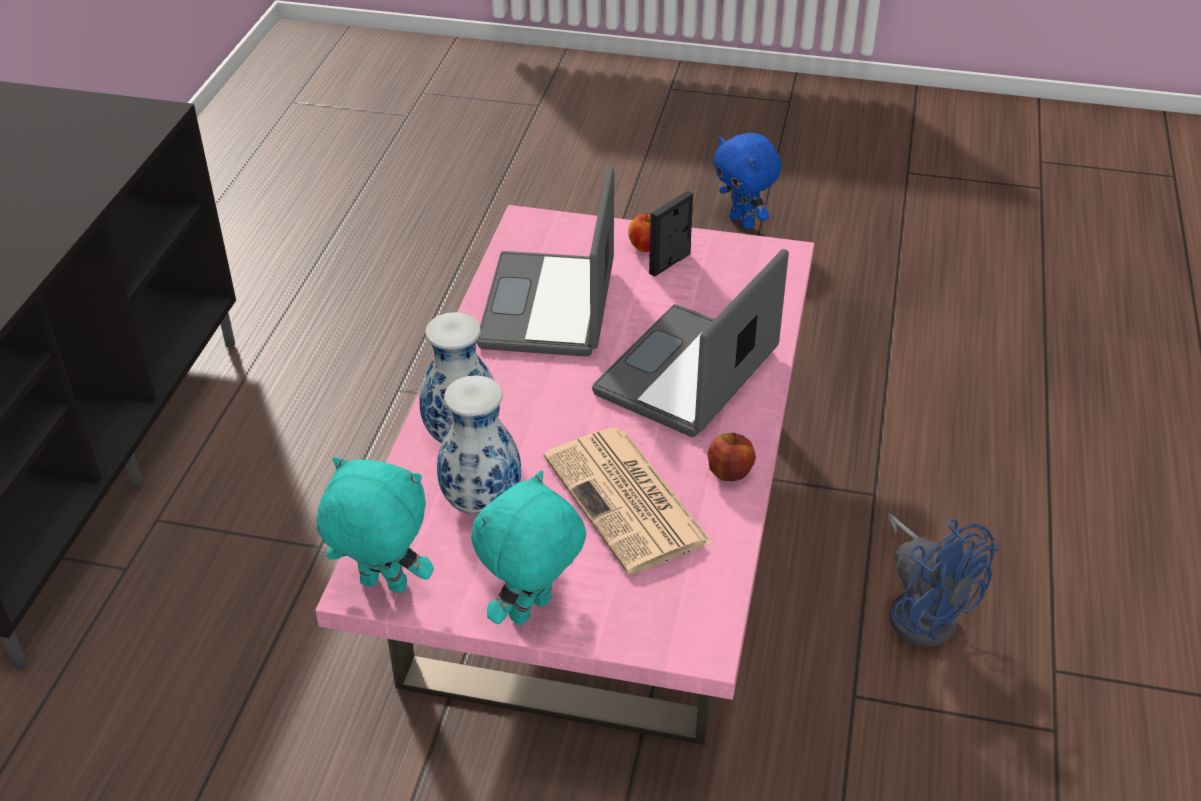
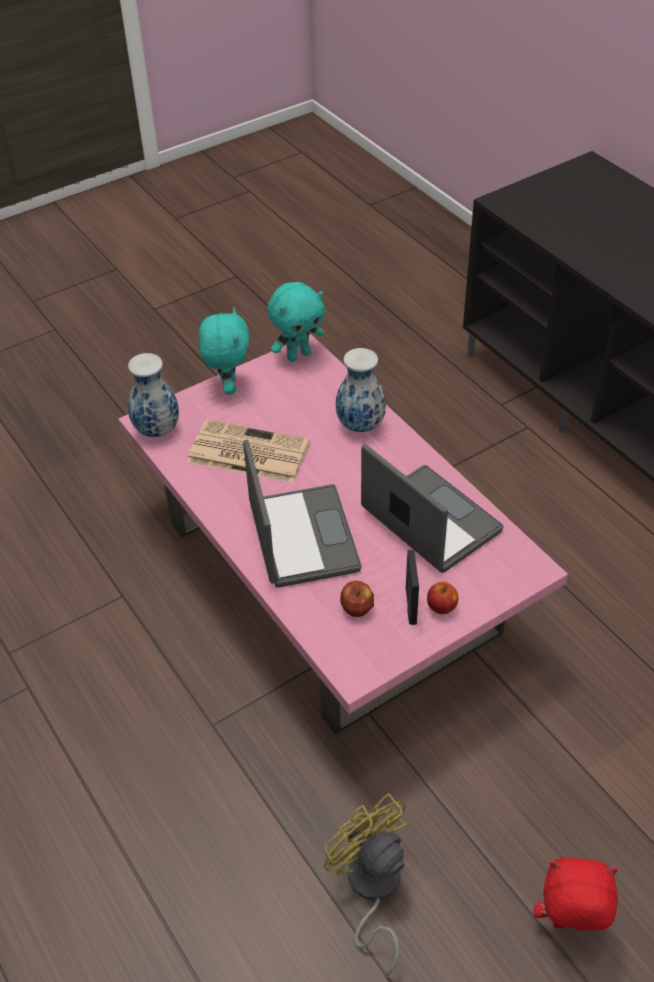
camera: 135 degrees right, 5 degrees up
(483, 504) = (307, 407): vase -> vase (156, 430)
(729, 473) = (216, 499): apple -> apple (357, 608)
(743, 222) = (568, 926): blue plush toy -> red plush toy
(856, 314) = (371, 888): none -> yellow fan
(923, 610) = (123, 668): blue fan -> none

